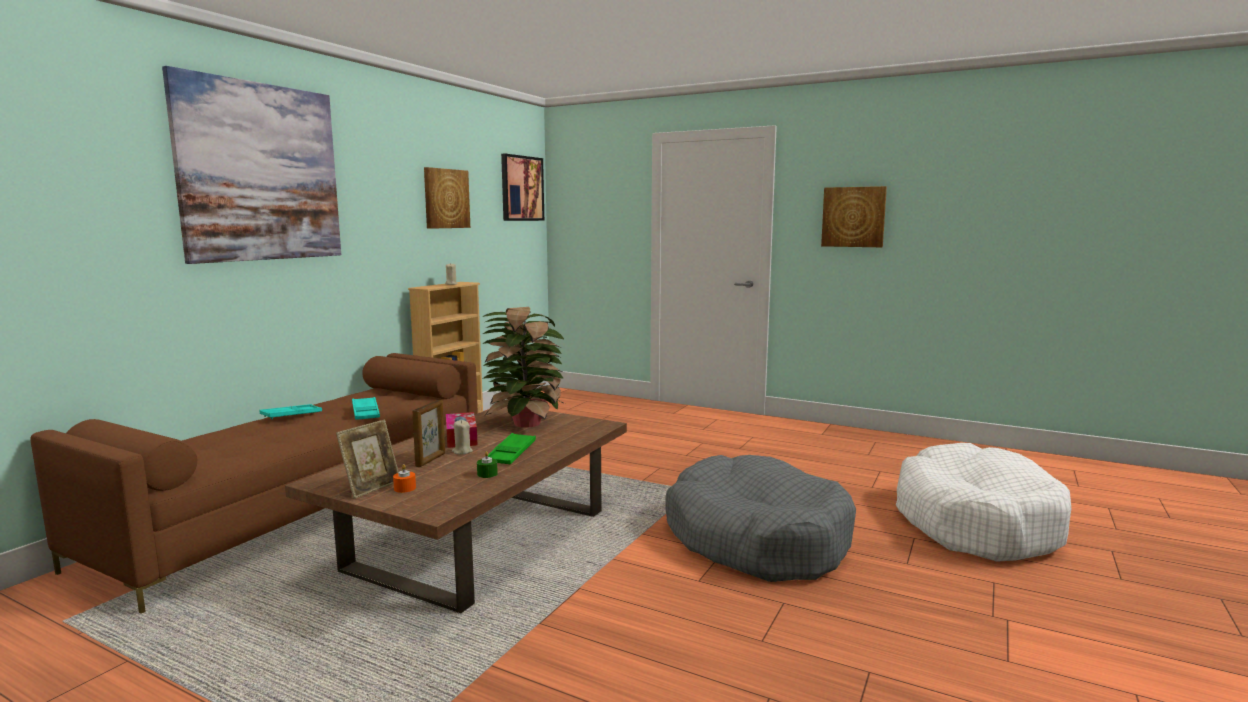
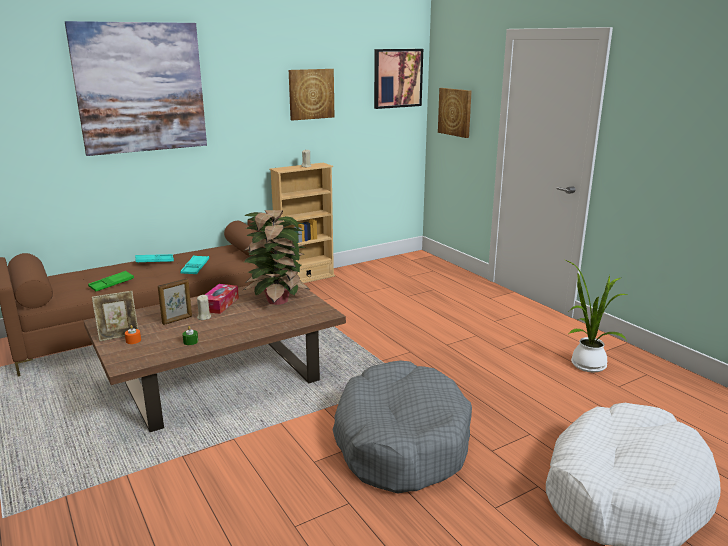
camera: 30 degrees right, 10 degrees up
(511, 453) = (229, 327): green tray -> green tray (111, 284)
(822, 444) = (585, 364): none -> potted plant
(853, 217) = (673, 135): picture -> picture (455, 112)

